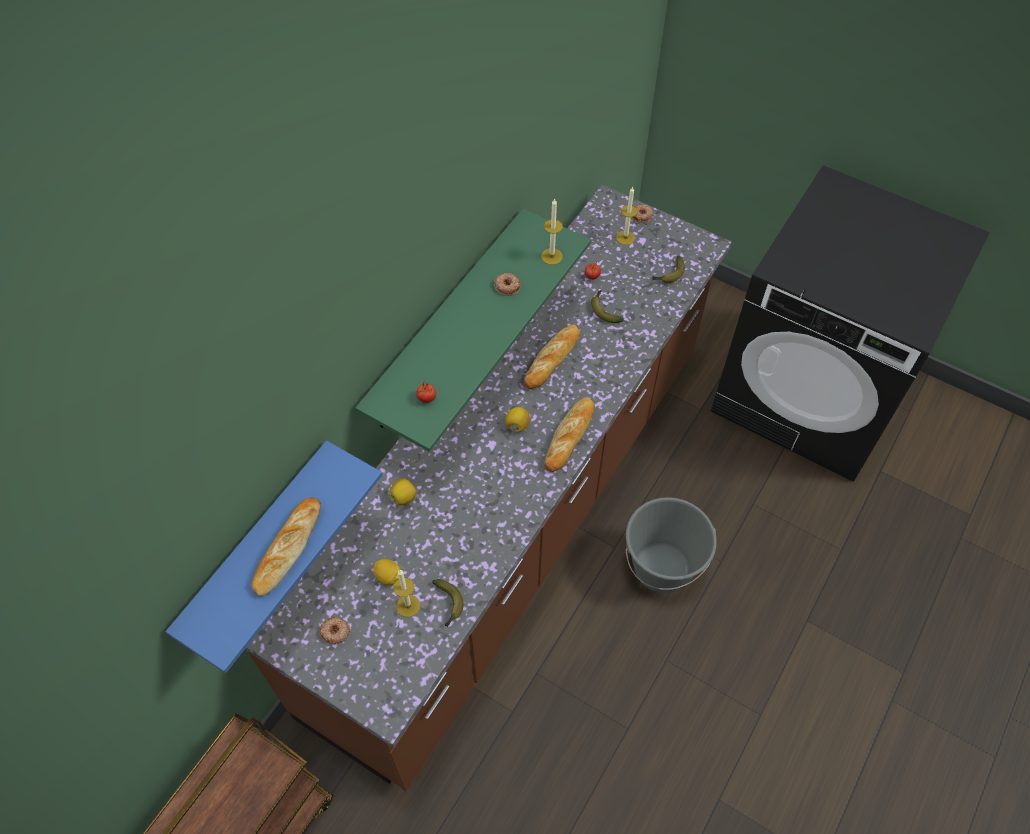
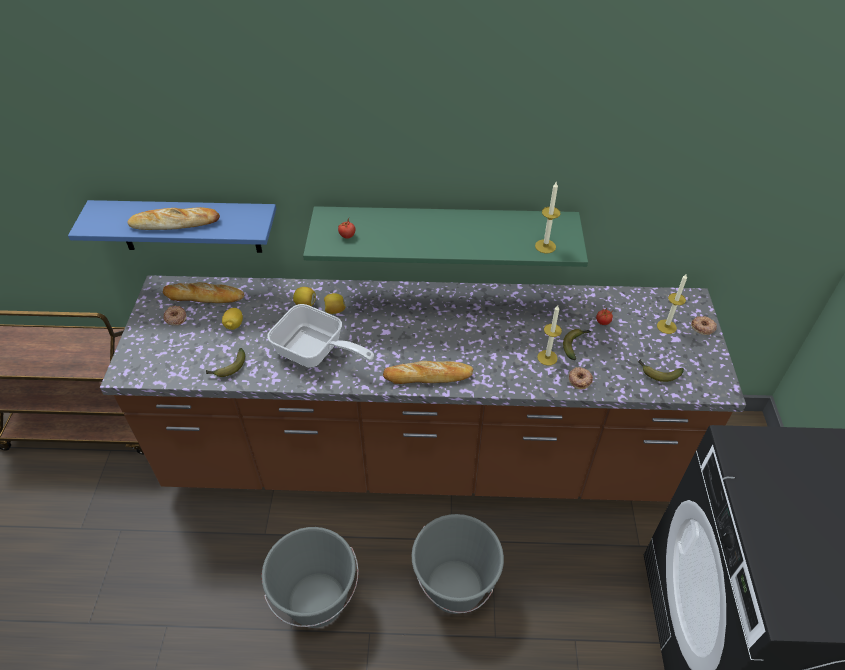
camera: 60 degrees right, 10 degrees down
(408, 606) = (215, 346): candle -> candle (547, 357)
(479, 516) = (315, 353): none -> frying pan
(507, 286) = (490, 234): donut -> donut (580, 379)
(517, 425) = (415, 339): lemon -> lemon (334, 310)
(552, 359) = (495, 333): bread -> bread (204, 297)
(611, 692) = (317, 600): none -> grey bucket

